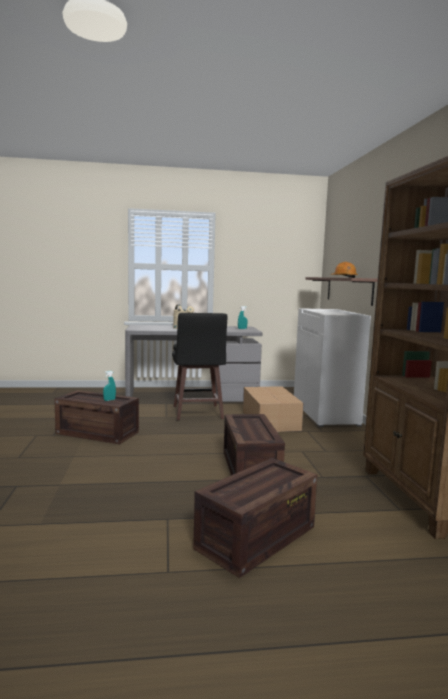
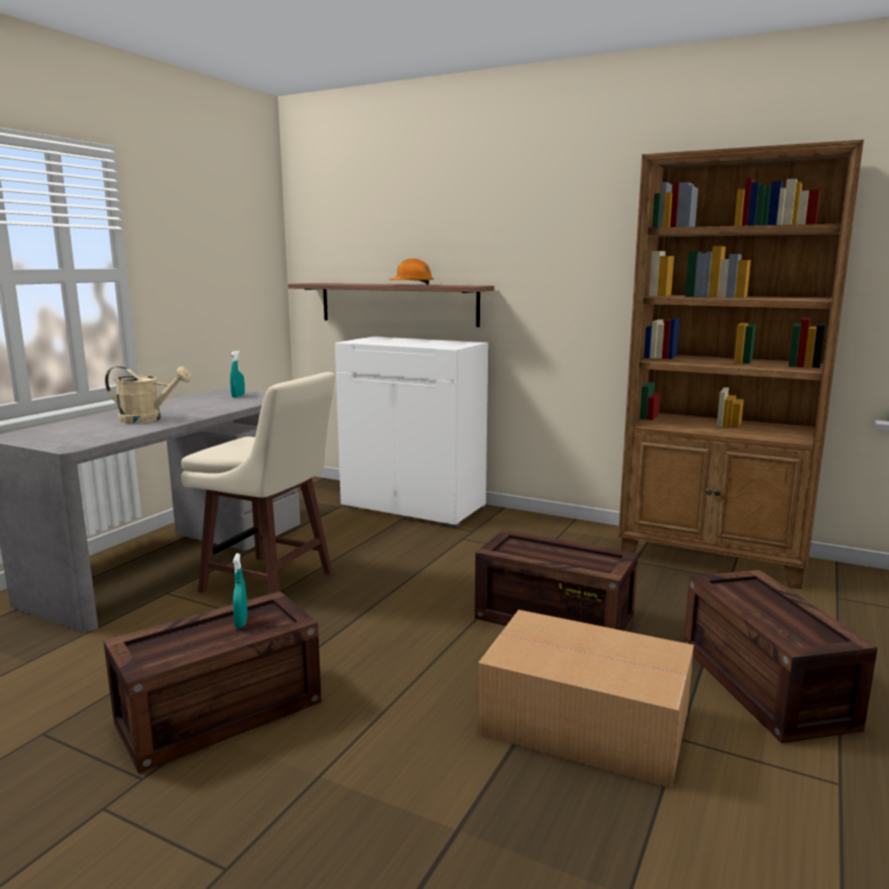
camera: 55 degrees left, 5 degrees up
(197, 413) = (270, 583): black stool -> beige stool
(270, 420) = (390, 545): cardboard box -> cardboard box (582, 721)

